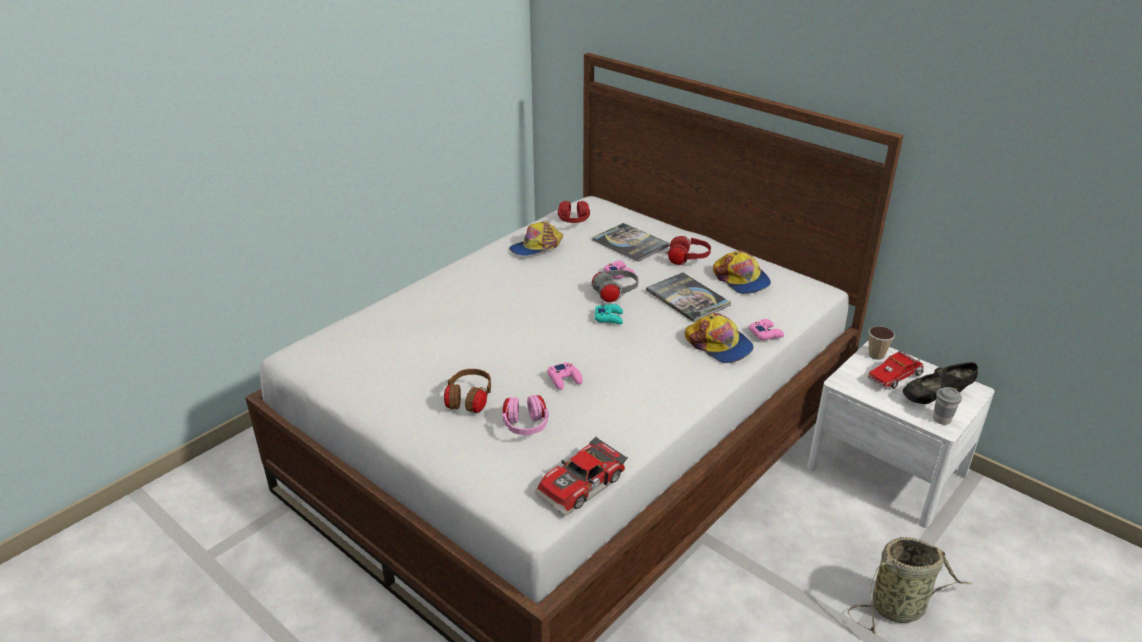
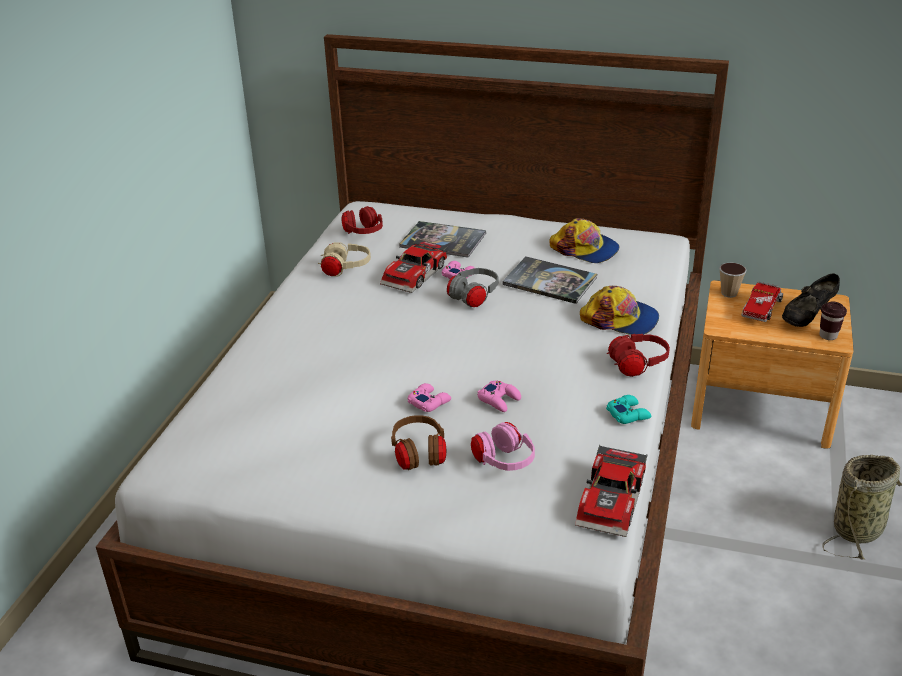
camera: 25 degrees left, 0 degrees up
(536, 247) = (345, 270): cap -> beige headphones
(586, 265) = (416, 275): none -> toy car
(609, 318) = (489, 323): turquoise game controller -> turquoise game controller (628, 414)
(687, 260) = (516, 243): red headphones -> red headphones (637, 366)
(765, 333) = (653, 295): pink game controller -> pink game controller (429, 402)
(886, 470) = (761, 407): white nightstand -> brown nightstand
(941, 419) = (828, 336): grey cup -> brown cup

